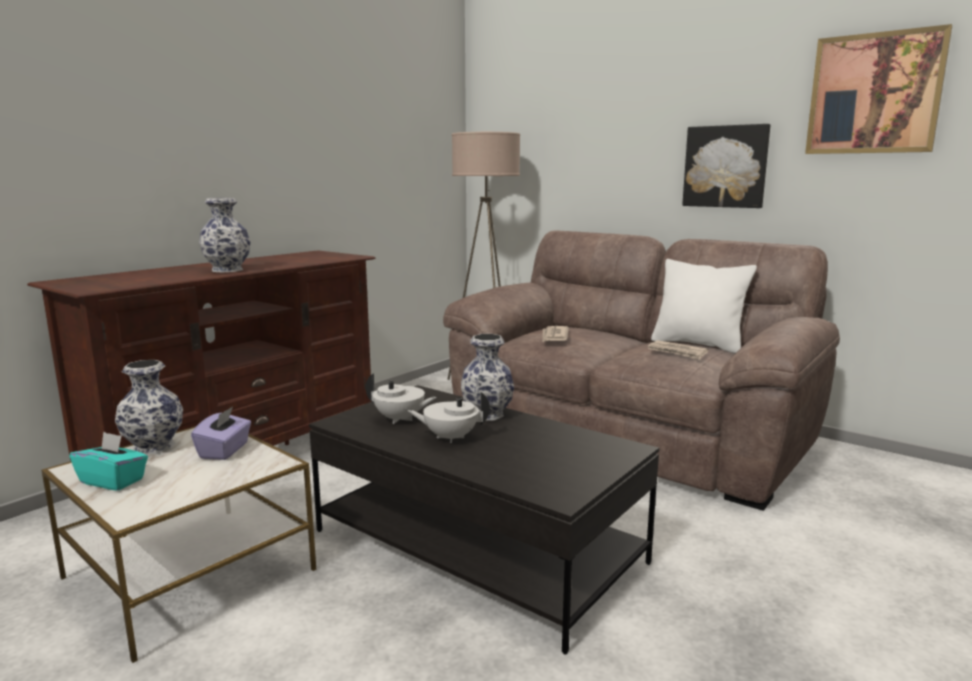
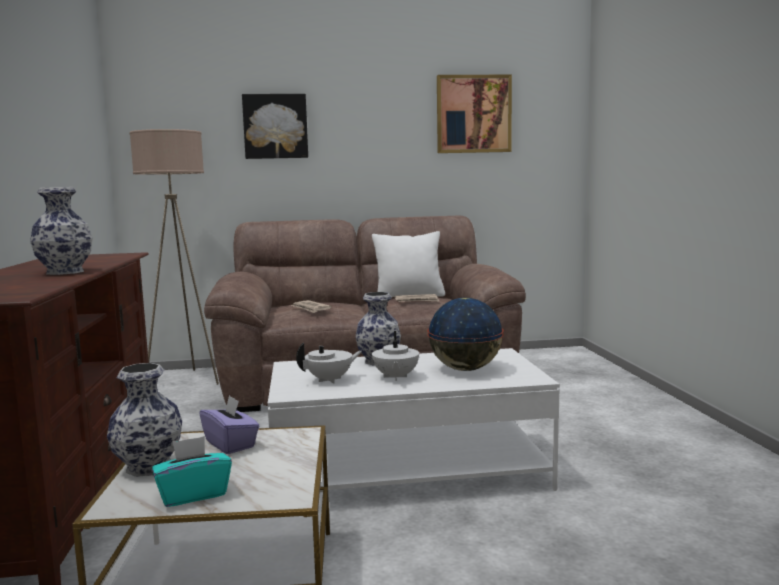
camera: 45 degrees left, 5 degrees down
(450, 437) = (395, 377): white teapot -> white teapot turned 45 degrees counterclockwise
(477, 547) = (408, 471): black coffee table -> white coffee table
(532, 454) = (465, 369): none -> globe
(725, 166) = (381, 163): picture -> picture (275, 126)

